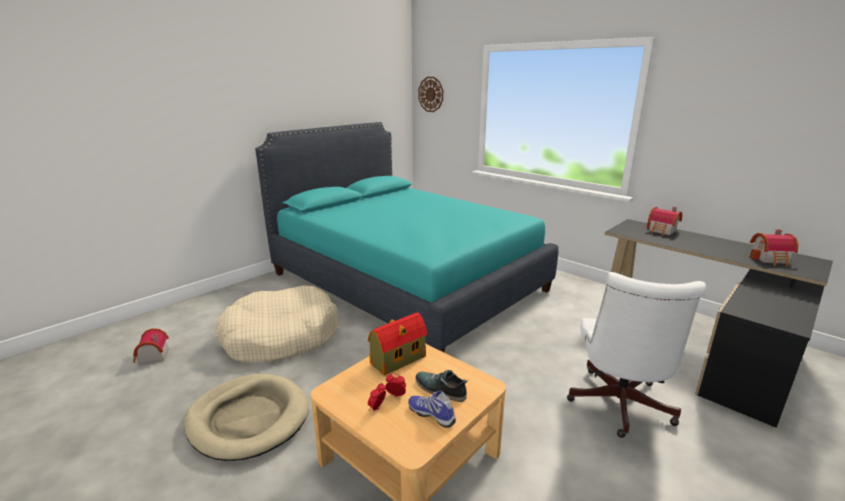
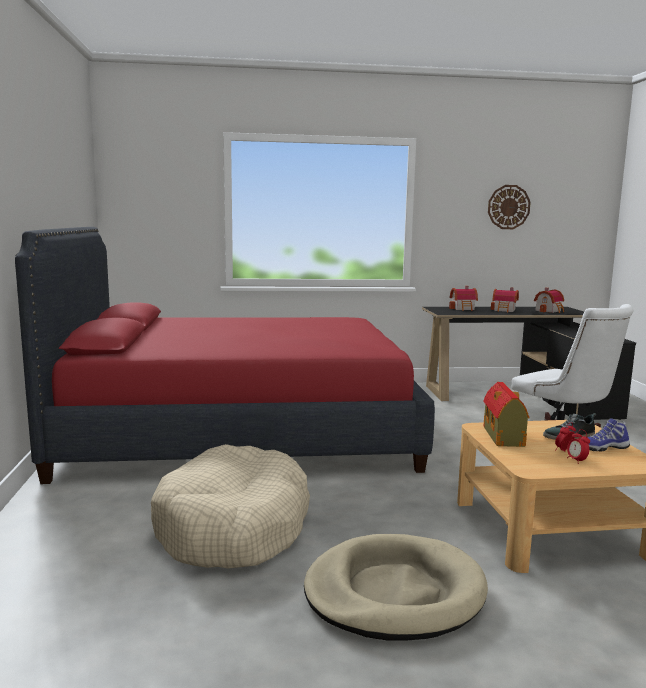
camera: 50 degrees left, 10 degrees down
(151, 357) = (105, 638): toy house -> toy house (505, 310)
(406, 281) = (239, 432): turquoise bed -> red bed
(431, 94) = (136, 191): wall clock -> wall clock (508, 207)

